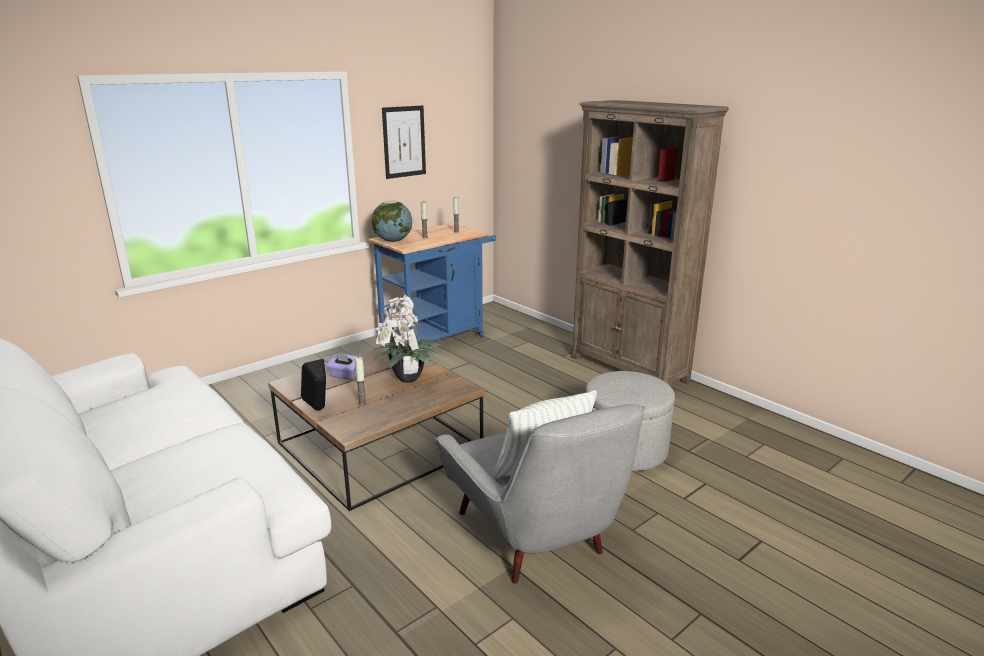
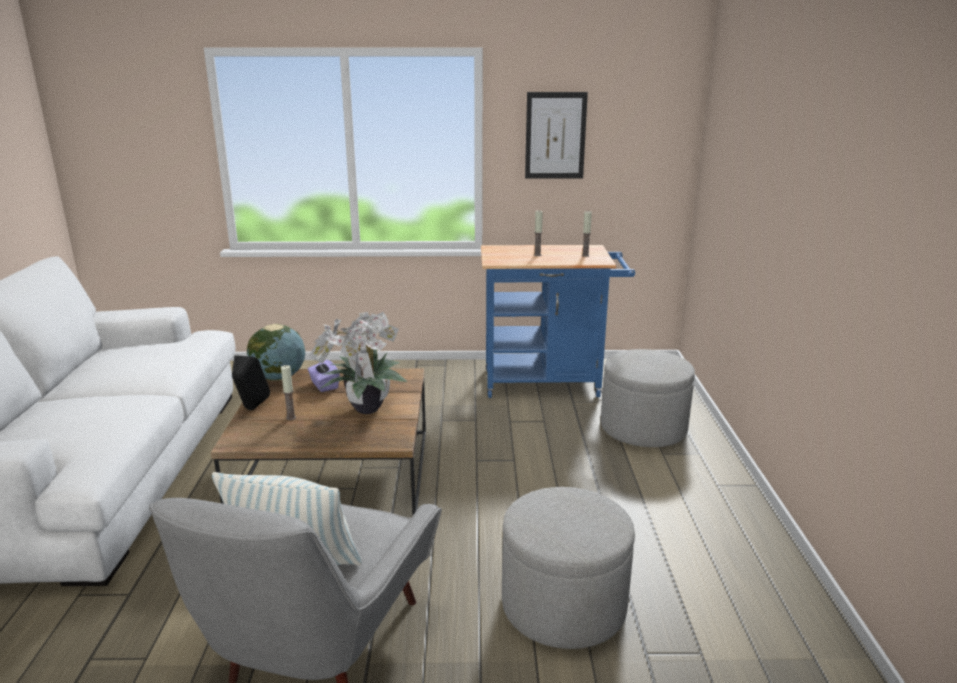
camera: 40 degrees right, 0 degrees up
(393, 241) = (497, 252): globe -> globe (279, 377)
(532, 346) = (643, 428): none -> grey ottoman
(629, 369) = (728, 506): brown bookcase -> none

